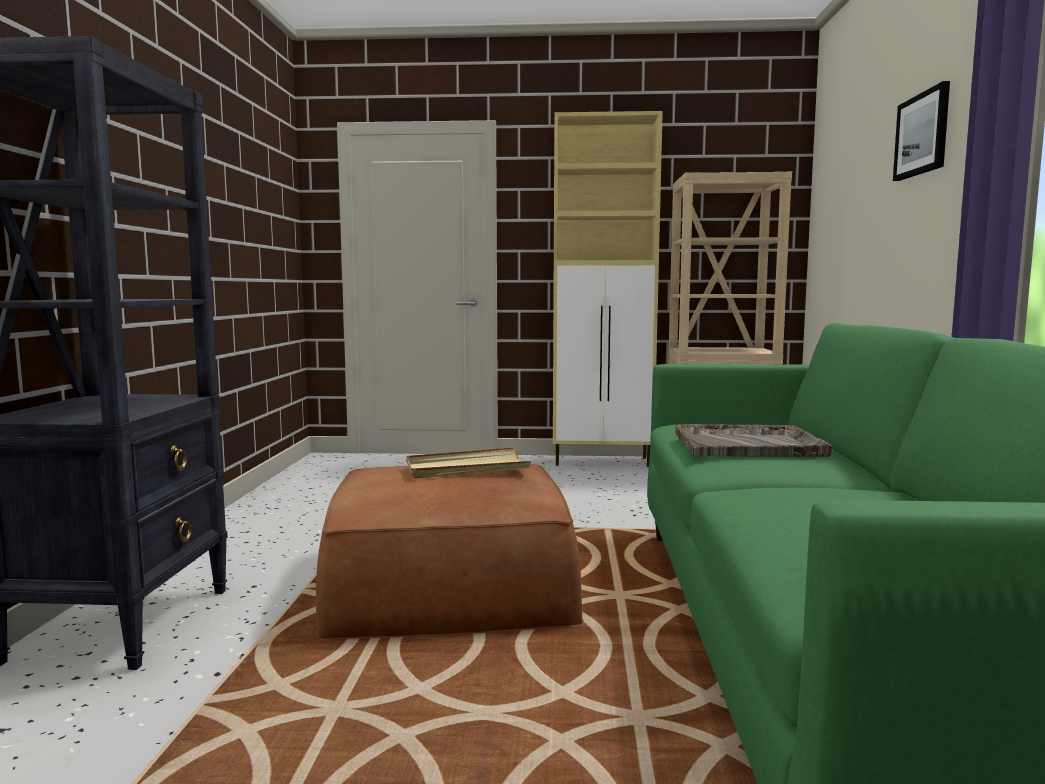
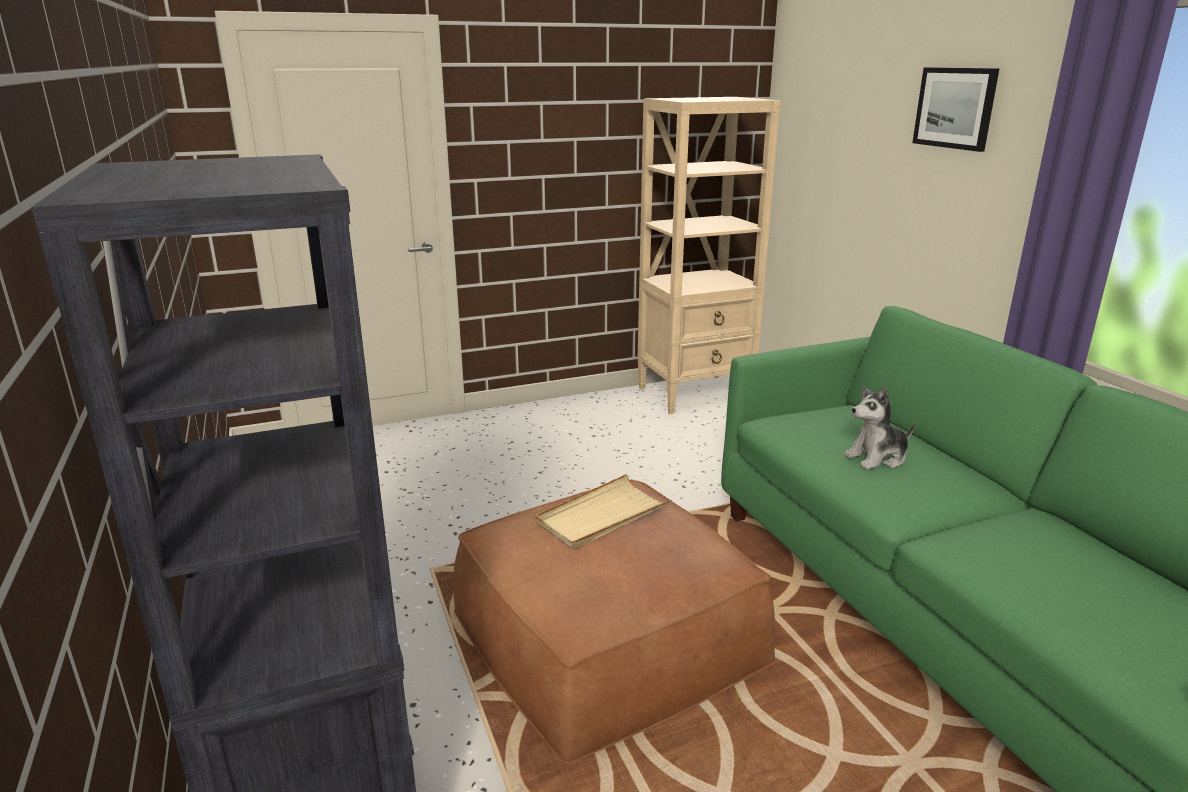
camera: 25 degrees left, 15 degrees up
(603, 461) = (584, 405): beige cabinet -> none
(749, 444) = (877, 458): grey tray -> plush toy

